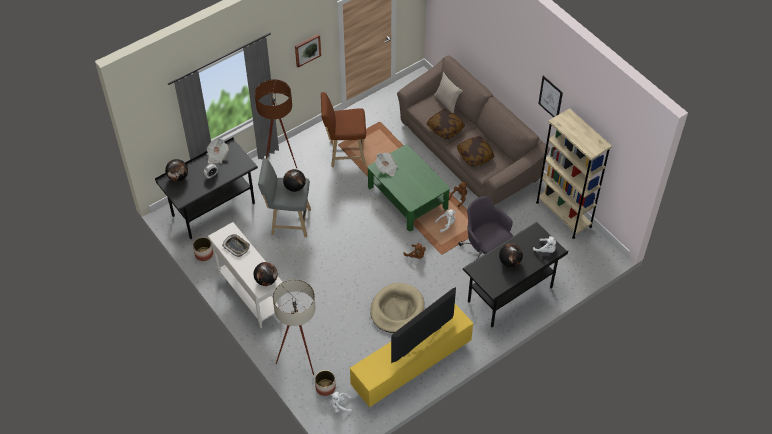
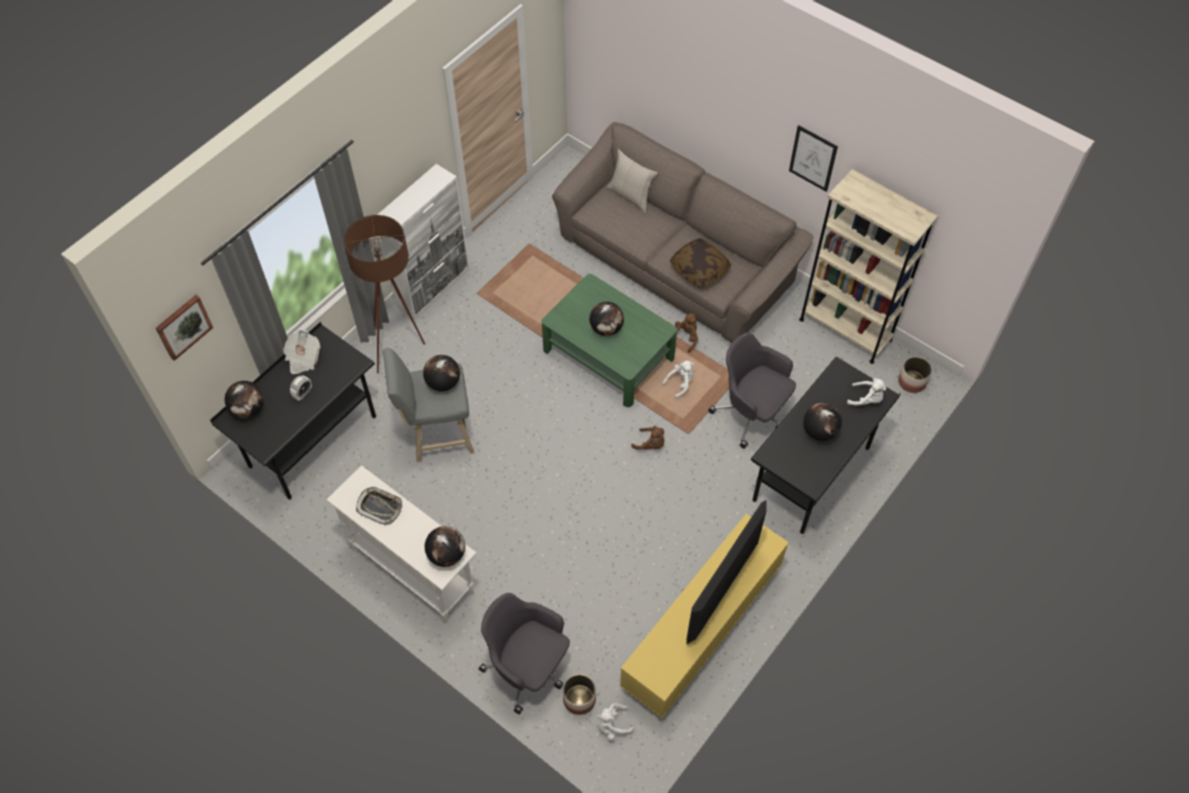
camera: 15 degrees left, 5 degrees up
(204, 254) = (318, 519): planter -> planter (911, 381)
(301, 363) = (528, 668): beige floor lamp -> grey office chair
(307, 50) = (408, 156): picture -> picture (183, 326)
(312, 136) = (433, 288): none -> white cabinet
(345, 153) = (492, 305): brown stool -> none
(386, 168) = (571, 318): newspaper -> none
(397, 309) = (650, 539): beige dog bed -> none
(405, 179) = (606, 329): none -> globe
(445, 128) = (641, 236): pillow -> none

